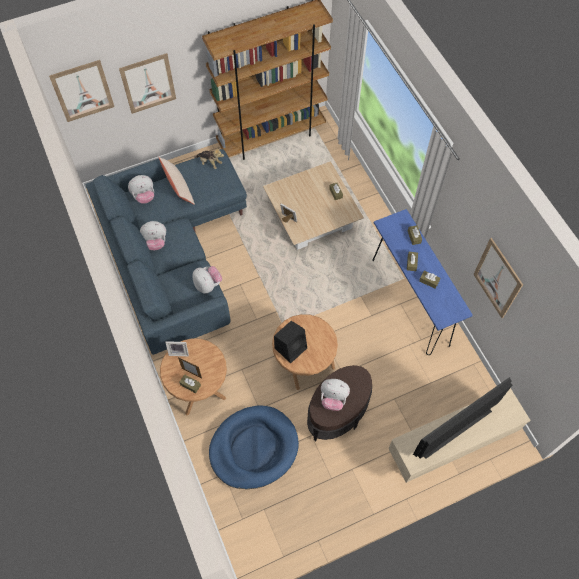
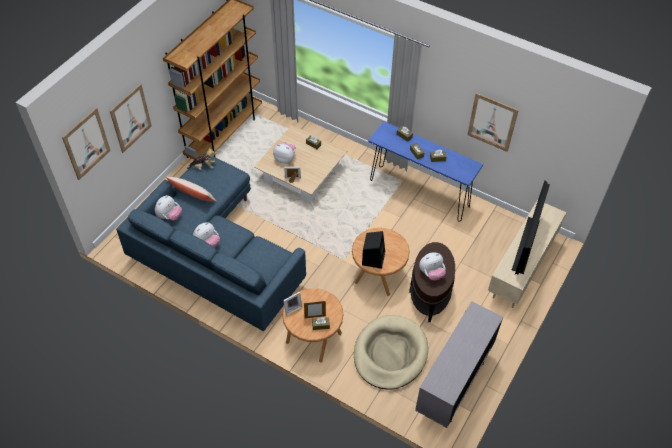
camera: 35 degrees left, 10 degrees down
(208, 285) = (275, 250): plush toy -> plush toy (285, 159)
(253, 448) = (390, 354): blue dog bed -> beige dog bed
(287, 519) = (453, 385): none -> grey cabinet

